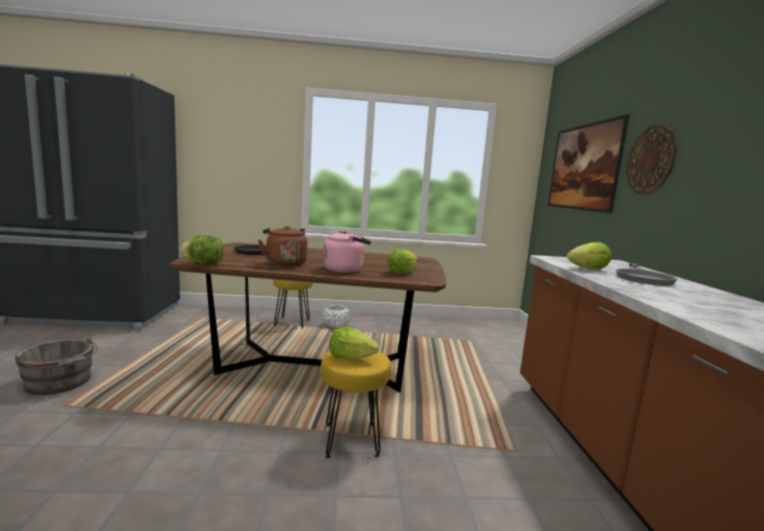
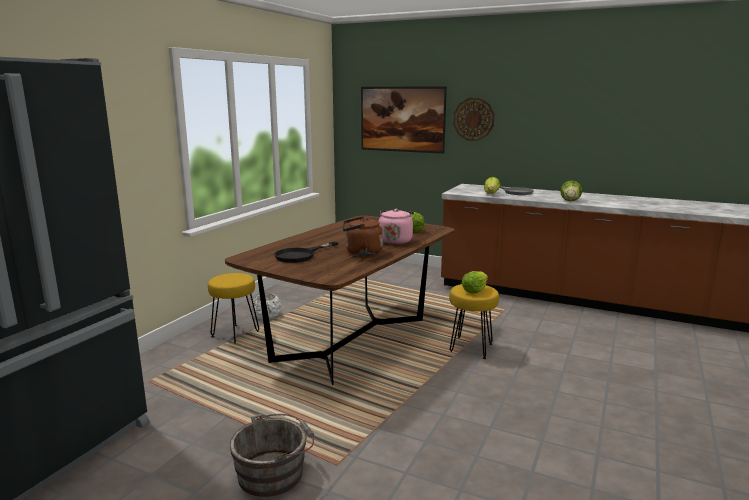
camera: 60 degrees left, 5 degrees up
(204, 264) = (349, 275): lettuce -> lettuce (570, 201)

